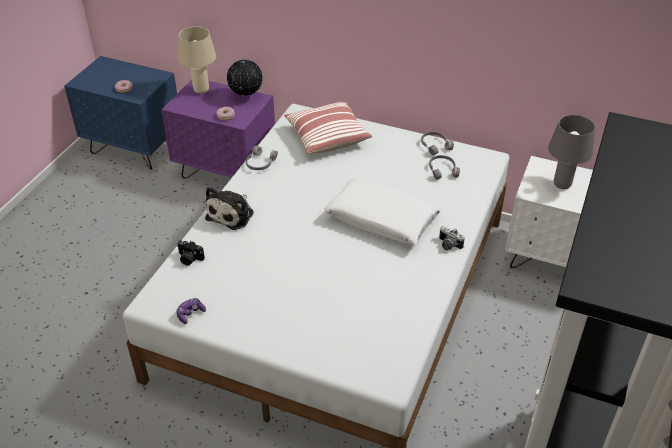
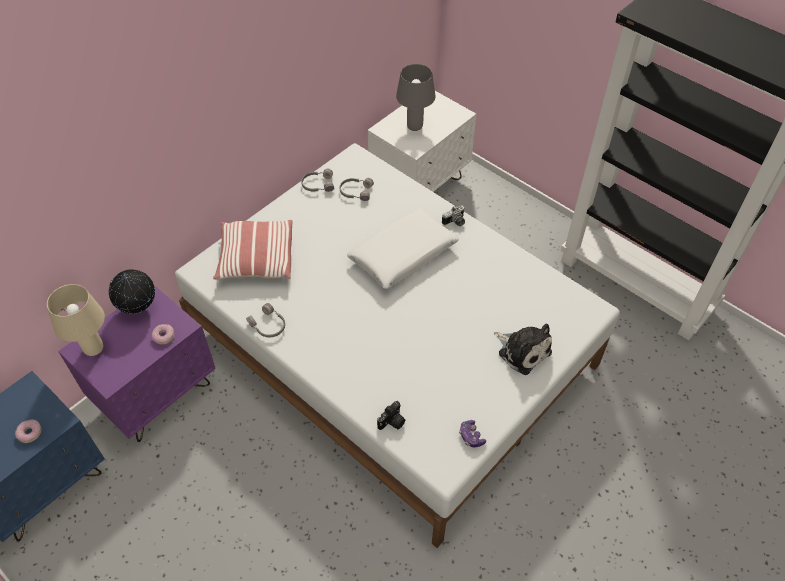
camera: 70 degrees left, 10 degrees up
(232, 214) = (340, 370): plush toy -> plush toy (522, 351)

